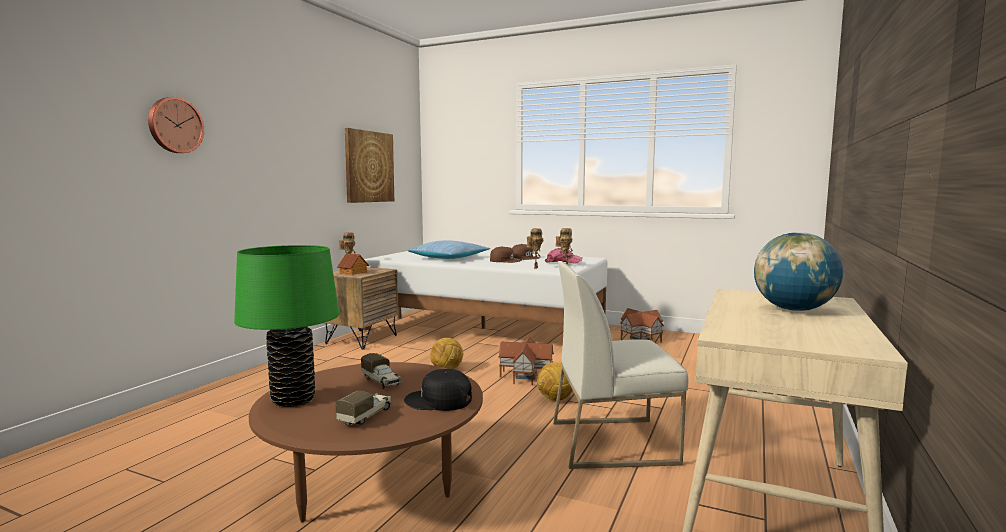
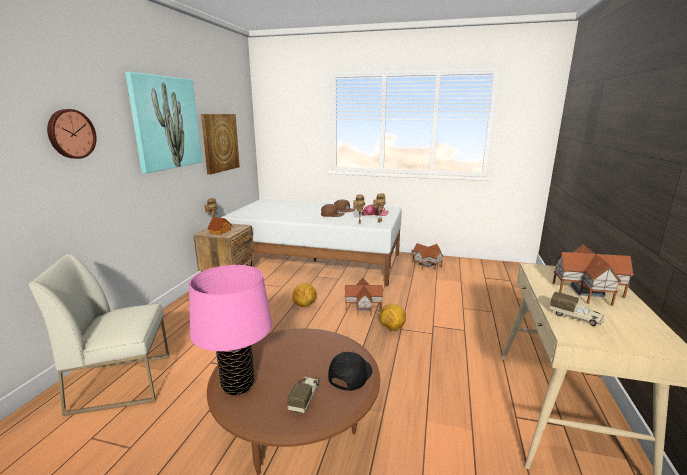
camera: 10 degrees left, 10 degrees up
(293, 399) = (238, 385): green table lamp -> pink table lamp
(296, 131) = (166, 123): none -> picture
(382, 381) = (296, 355): toy truck -> toy truck (575, 317)
(439, 400) = (349, 374): black cap -> black cap turned 120 degrees clockwise
(449, 258) = (288, 212): pillow -> none
(613, 442) = (445, 366): white chair -> white chair (123, 382)
(794, 310) = (588, 291): globe -> toy house

